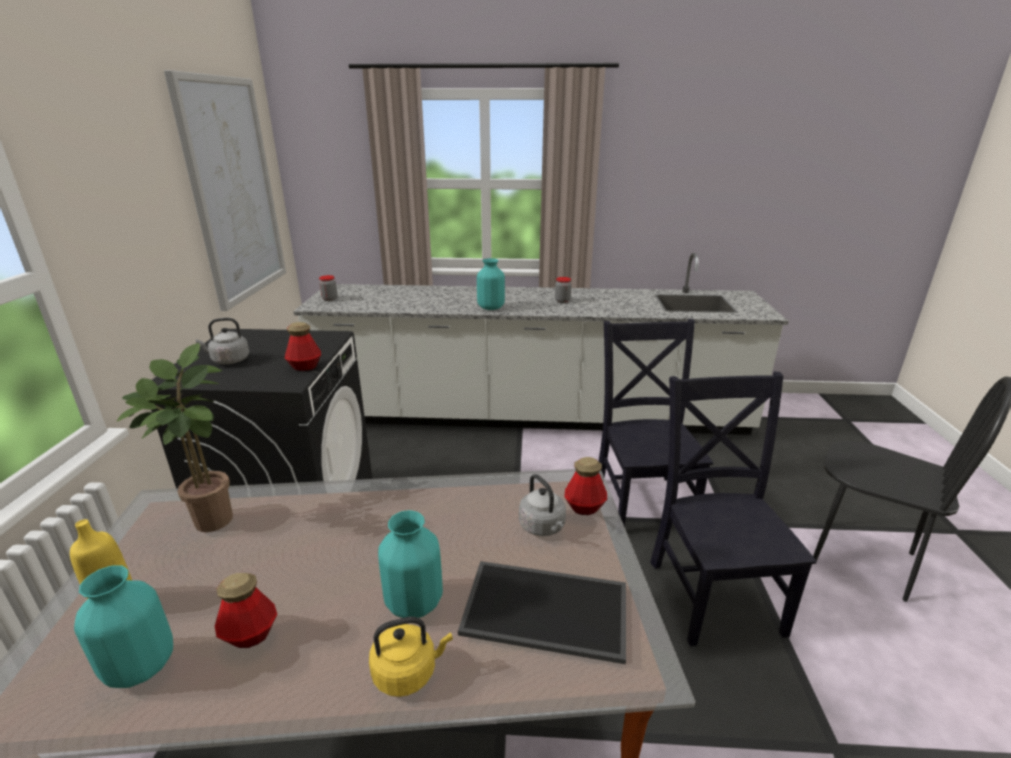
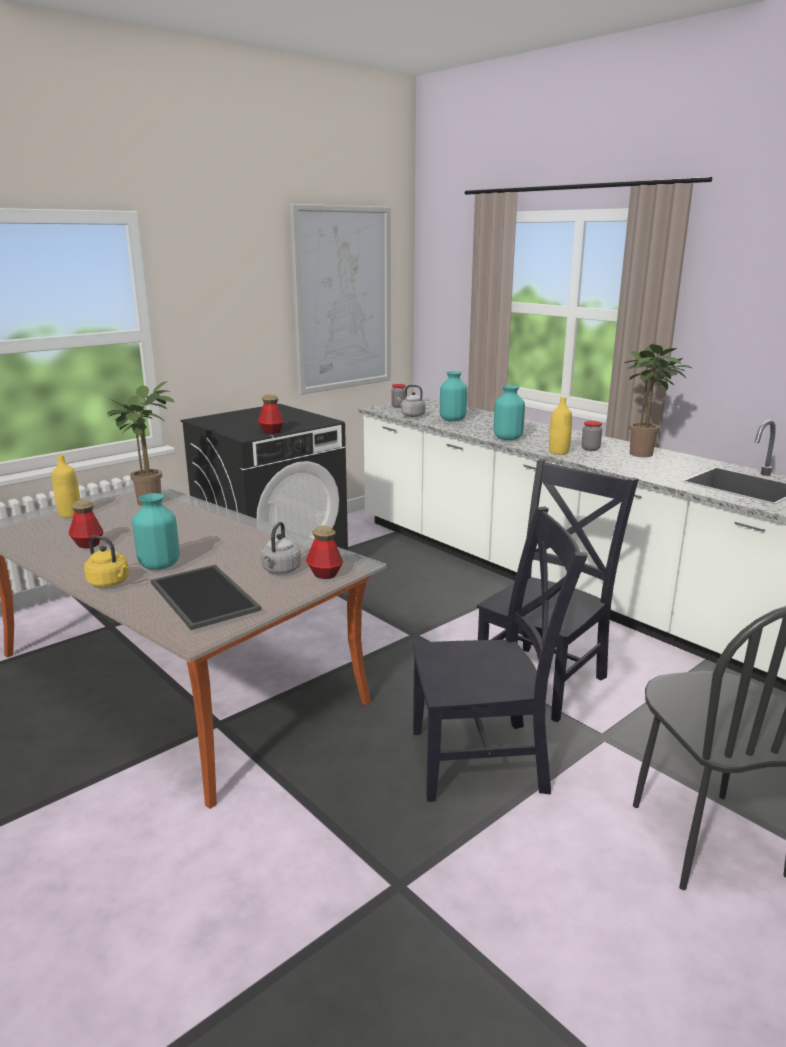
camera: 45 degrees right, 5 degrees down
(141, 665) = (44, 535): turquoise vase -> turquoise vase (452, 419)
(228, 360) = (243, 418): grey kettle -> grey kettle (411, 415)
(551, 310) = (558, 452): none -> yellow bottle
(602, 296) = (645, 455): none -> potted plant
(713, 591) = (485, 760): black chair -> black chair turned 45 degrees clockwise

